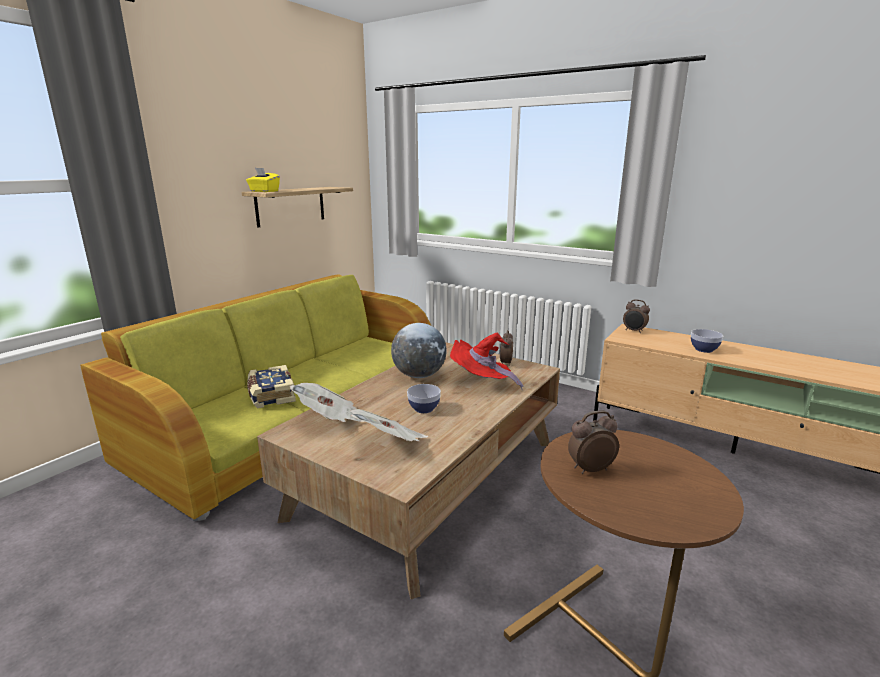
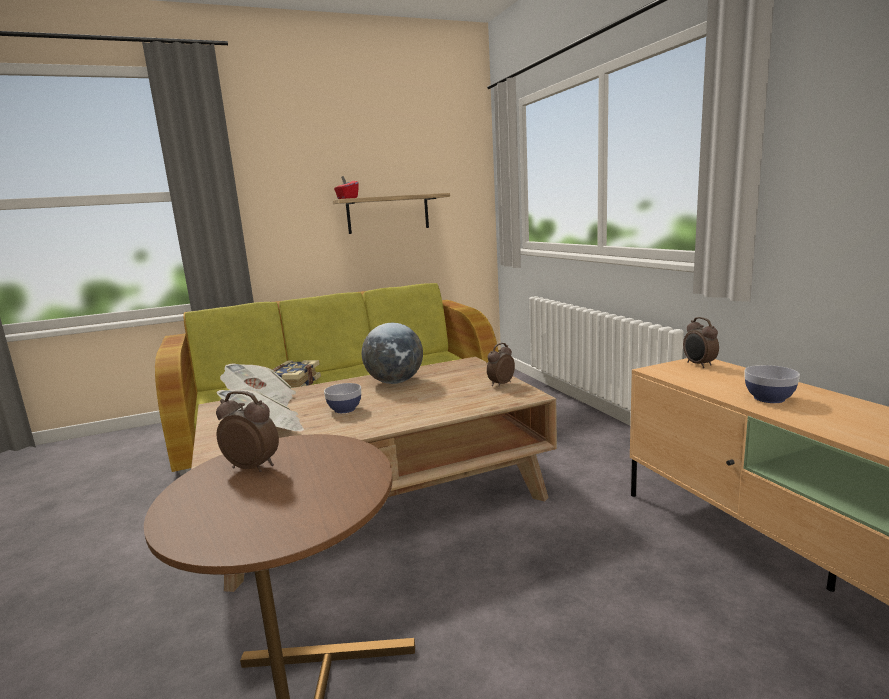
camera: 35 degrees right, 5 degrees down
(264, 191) = (347, 198): yellow tissue box -> red tissue box
(482, 384) = (438, 398): red hat -> none

